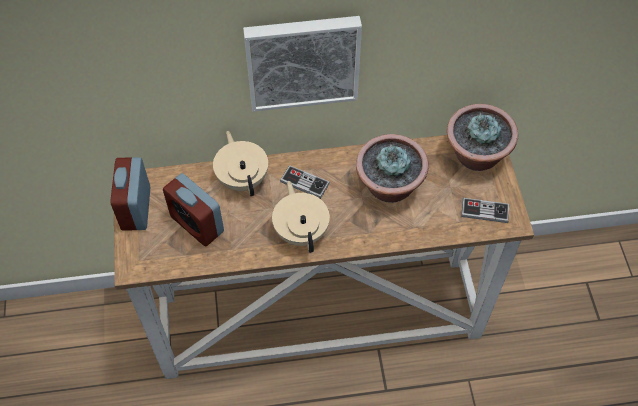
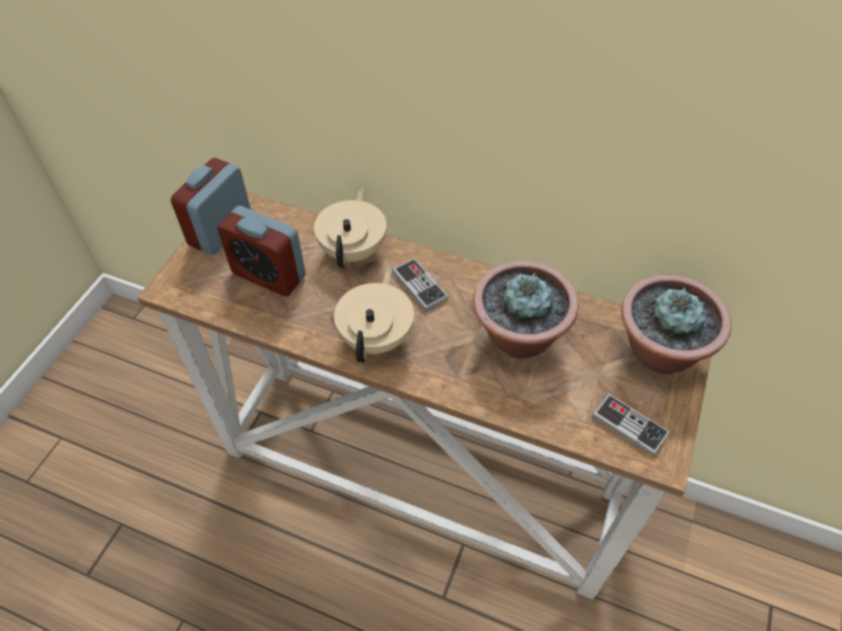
camera: 30 degrees right, 5 degrees down
(197, 224) = (269, 275): alarm clock -> alarm clock turned 45 degrees counterclockwise
(302, 60) = (457, 109): picture -> none

